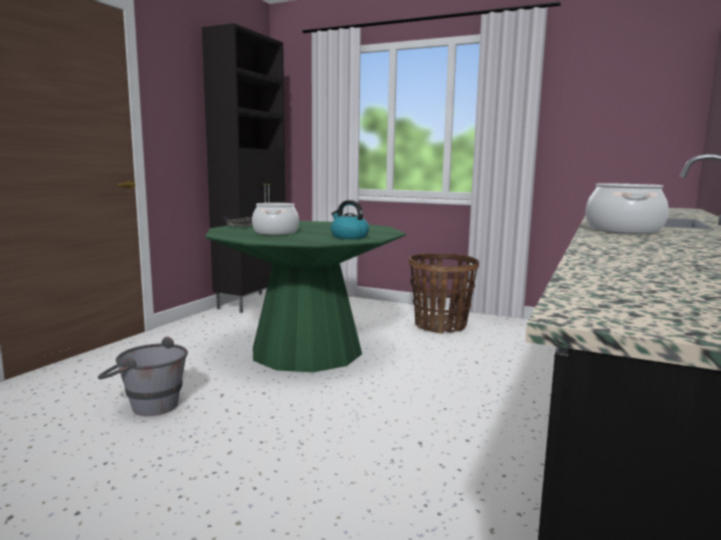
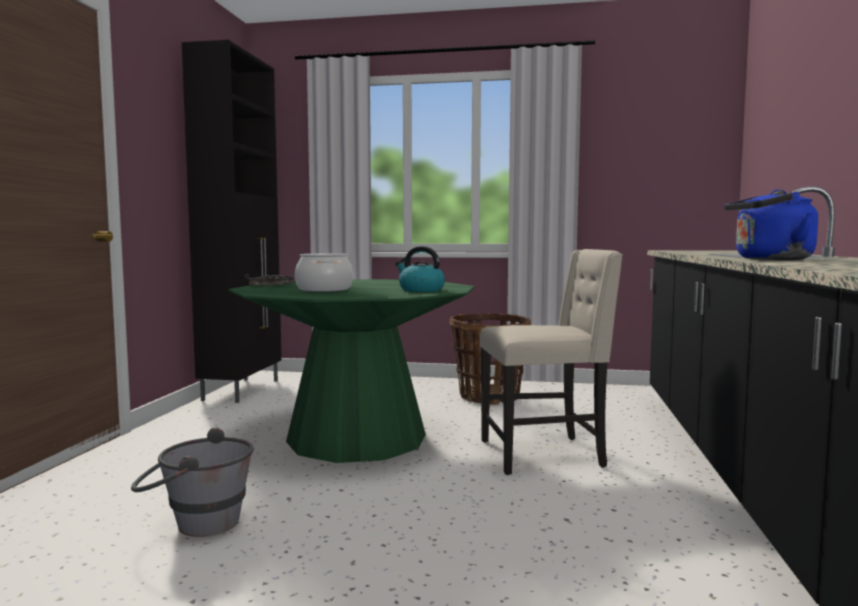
camera: 15 degrees left, 5 degrees down
(446, 382) = (544, 454): none -> beige chair
(623, 230) = (769, 259): cooking pot -> blue kettle

